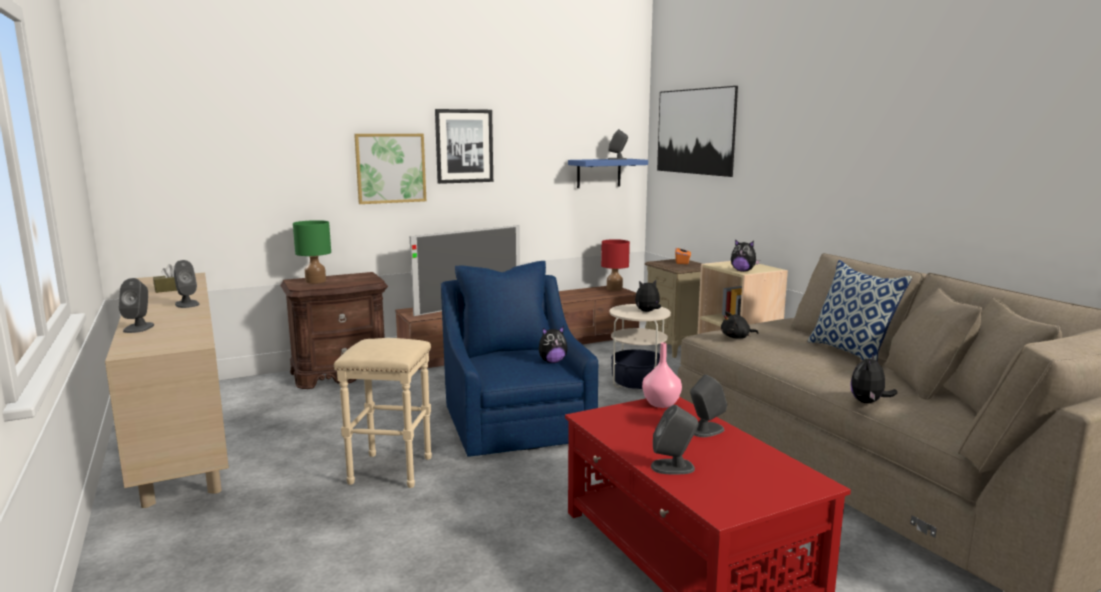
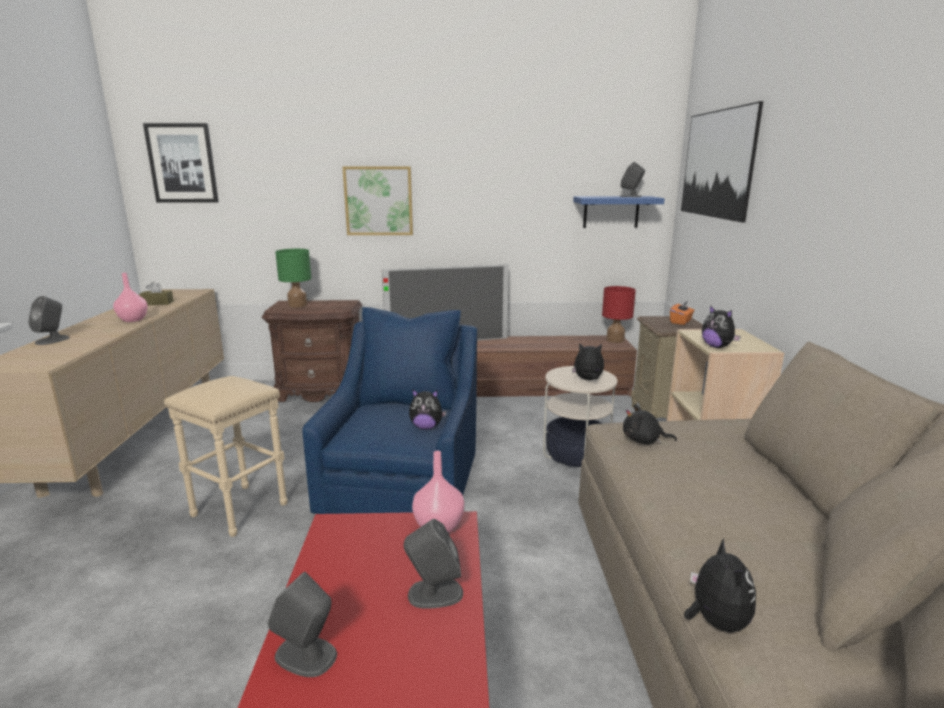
camera: 25 degrees right, 5 degrees up
(187, 304) = (134, 320): grey speaker -> pink vase
(464, 146) = (454, 180): picture -> picture (182, 163)
(851, 353) = (785, 505): pillow -> none
(868, 402) = (715, 622): plush toy -> plush toy turned 120 degrees clockwise

